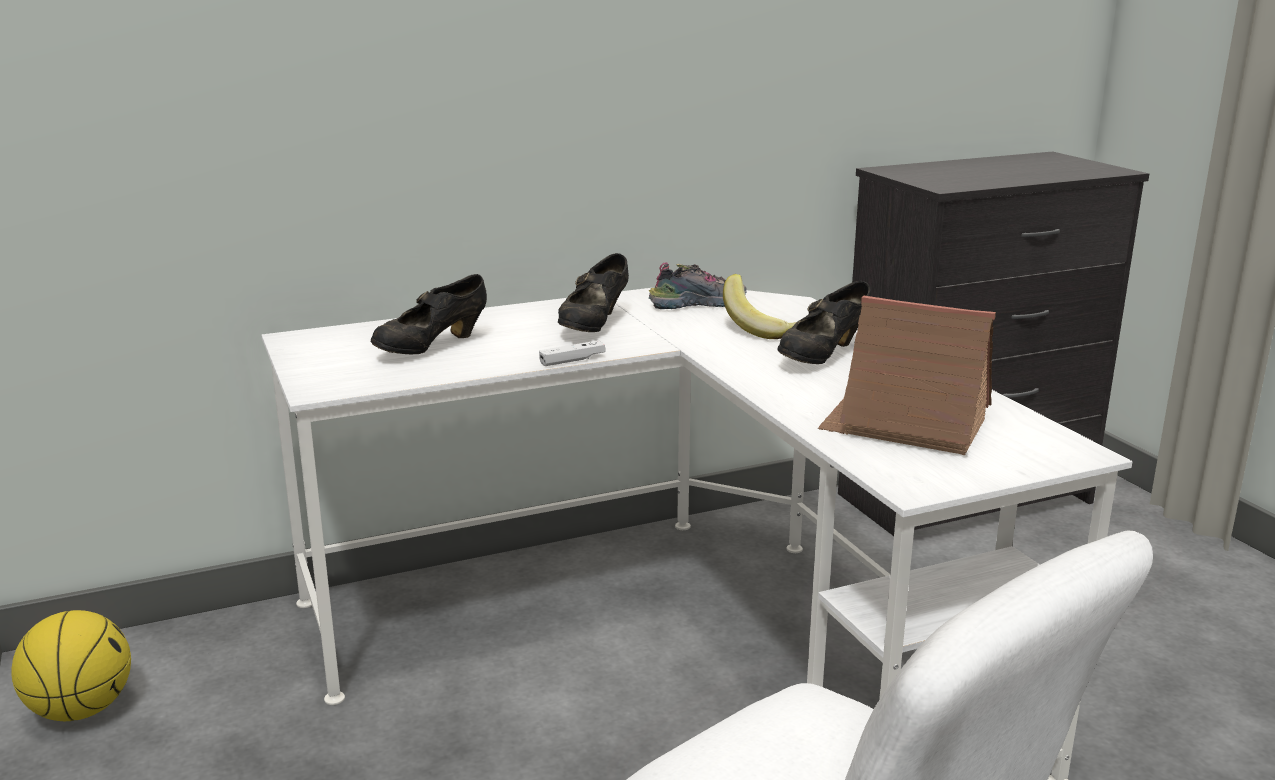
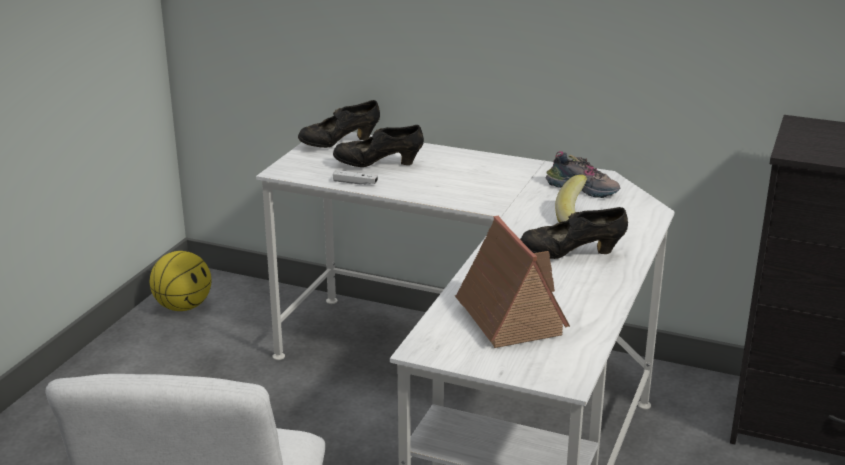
camera: 45 degrees right, 5 degrees up
(572, 360) = (428, 200): white game controller -> white game controller (355, 183)
(594, 325) = (489, 182): black shoe -> black shoe (339, 143)

